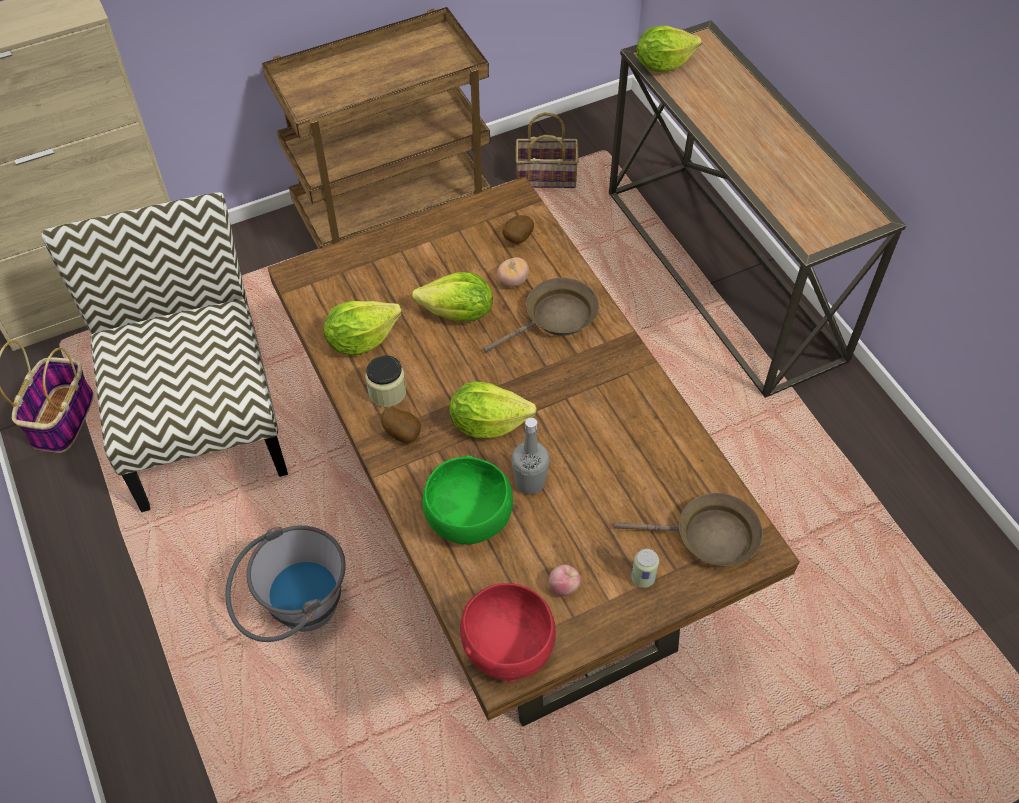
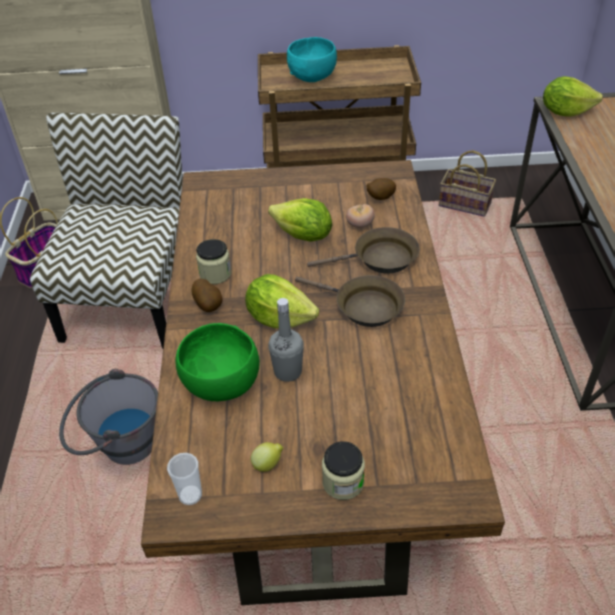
camera: 25 degrees right, 10 degrees down
(345, 78) = (312, 76): none -> turquoise bowl
(361, 340) = (218, 234): lettuce -> none
(507, 646) = (190, 495): red bowl -> cup
(564, 587) = (268, 464): apple -> lemon
(643, 578) = (343, 482): can -> jar
(709, 537) = (424, 468): brown frying pan -> brown frying pan (363, 307)

